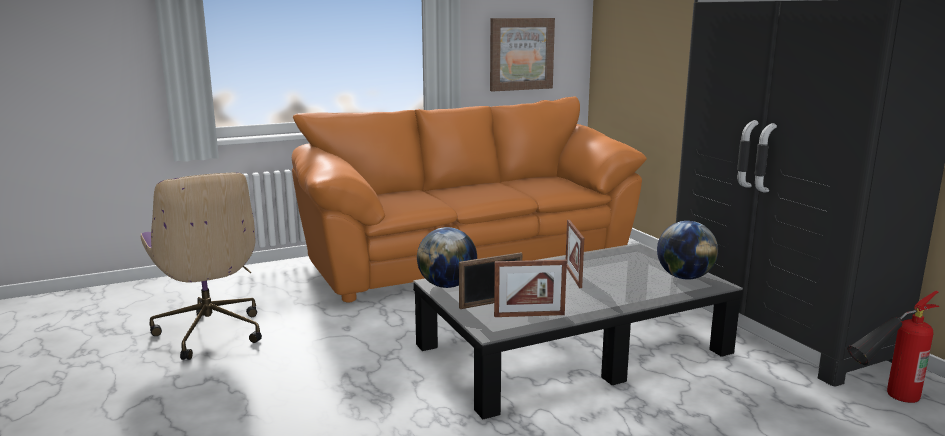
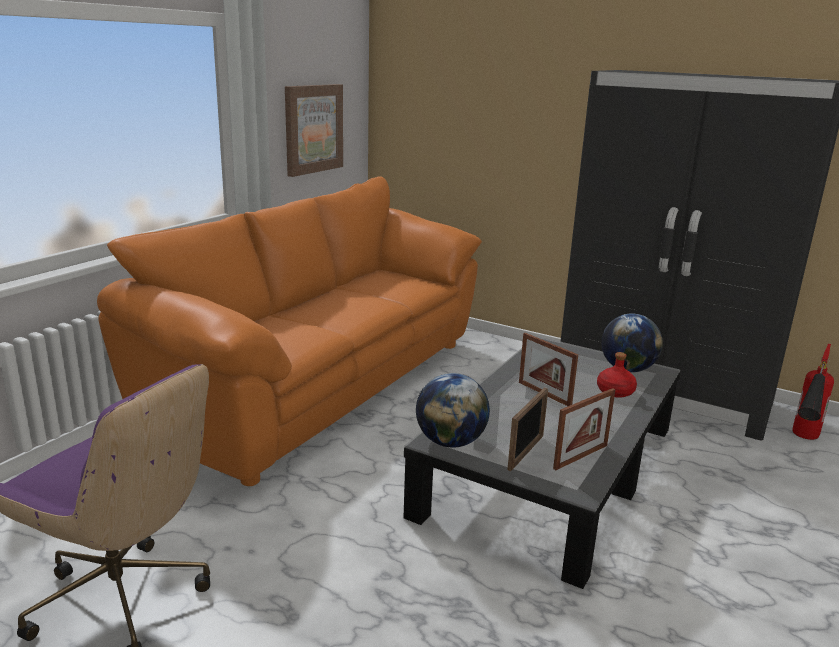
camera: 35 degrees left, 5 degrees up
(641, 288) = (615, 392): none -> red bottle

